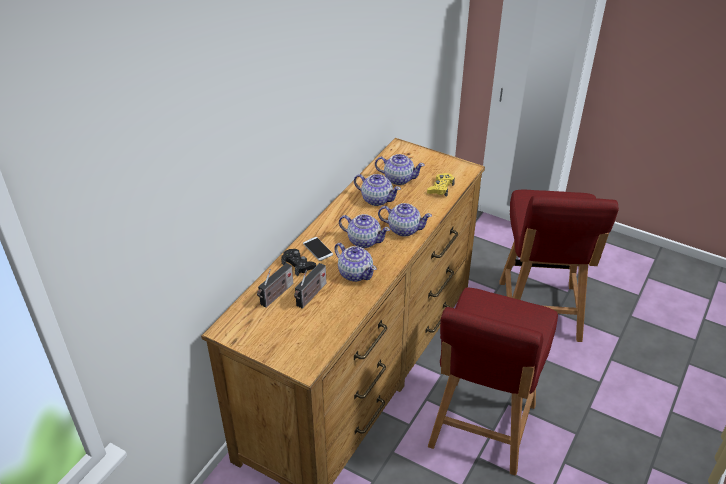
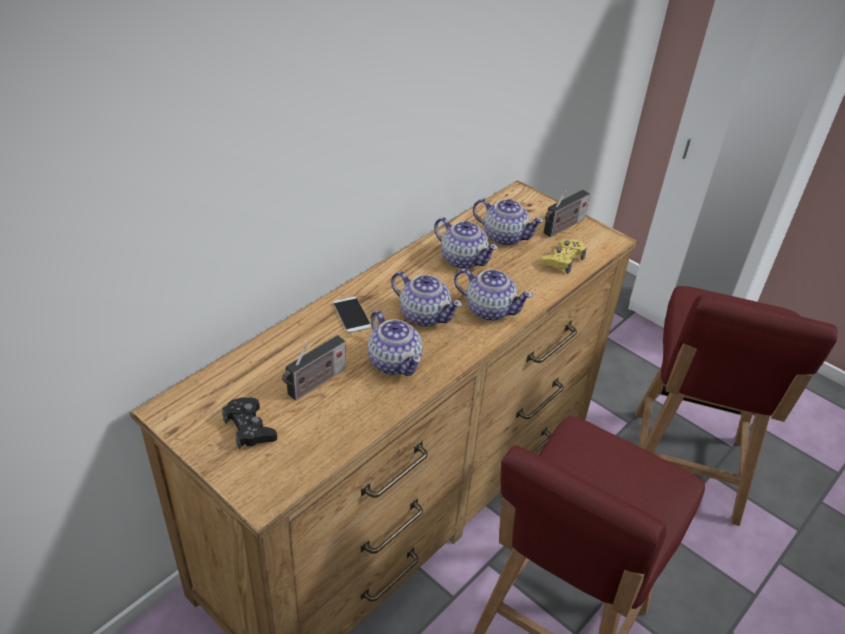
camera: 10 degrees right, 0 degrees up
(276, 295) = (264, 372): radio -> radio (562, 227)
(298, 265) = (314, 333): black game controller -> black game controller (249, 428)

